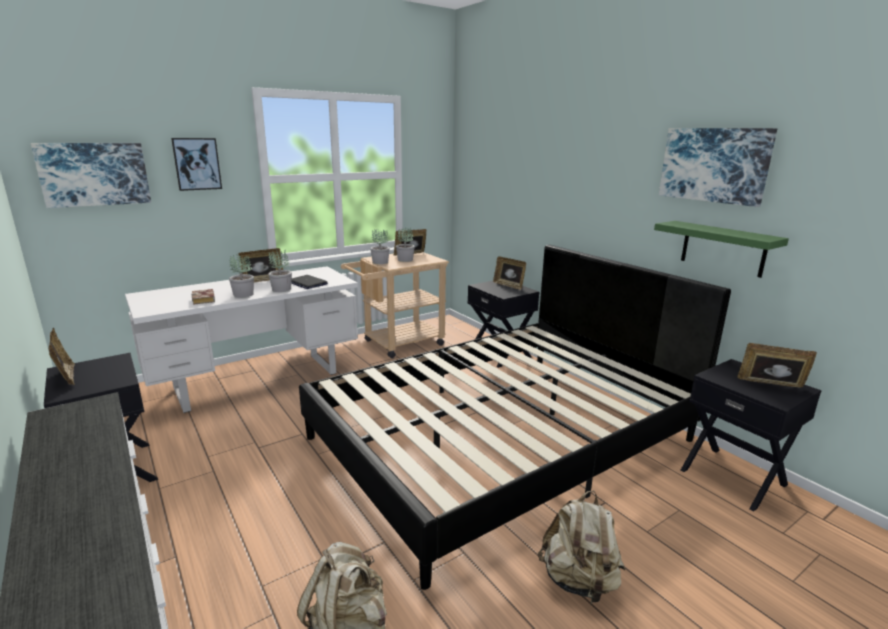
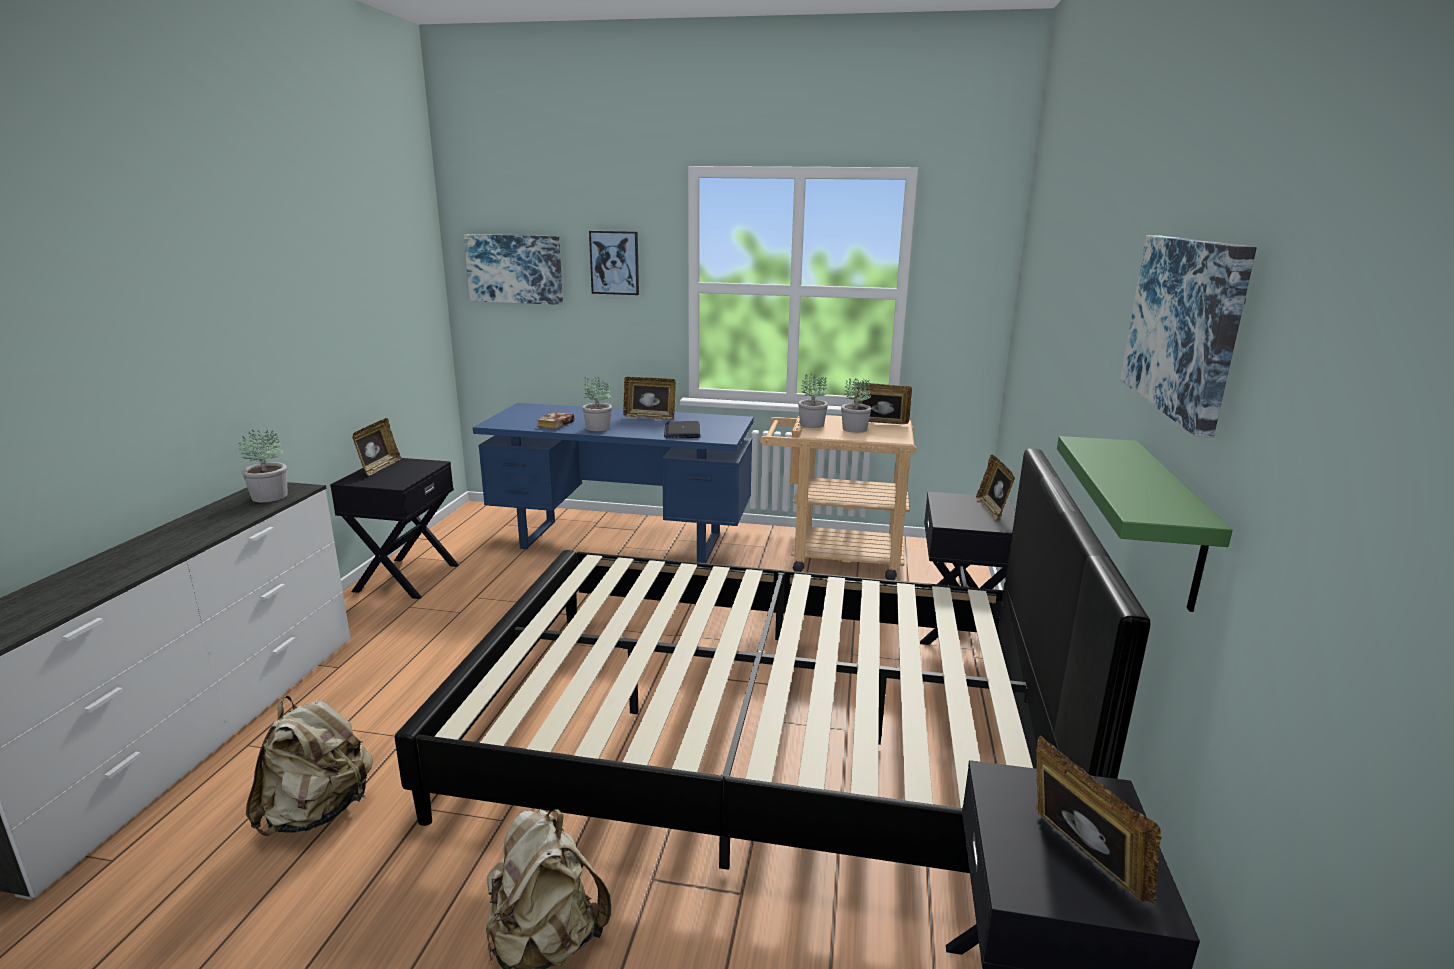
camera: 45 degrees right, 0 degrees up
(258, 380) = (622, 542): white desk -> blue desk
(281, 289) = (643, 431): potted plant -> potted plant (270, 496)

